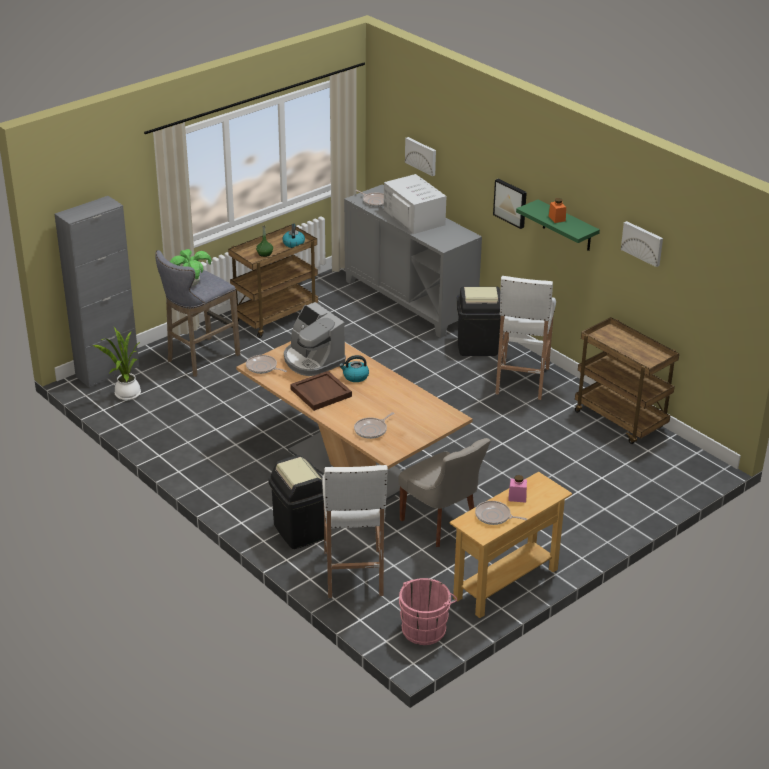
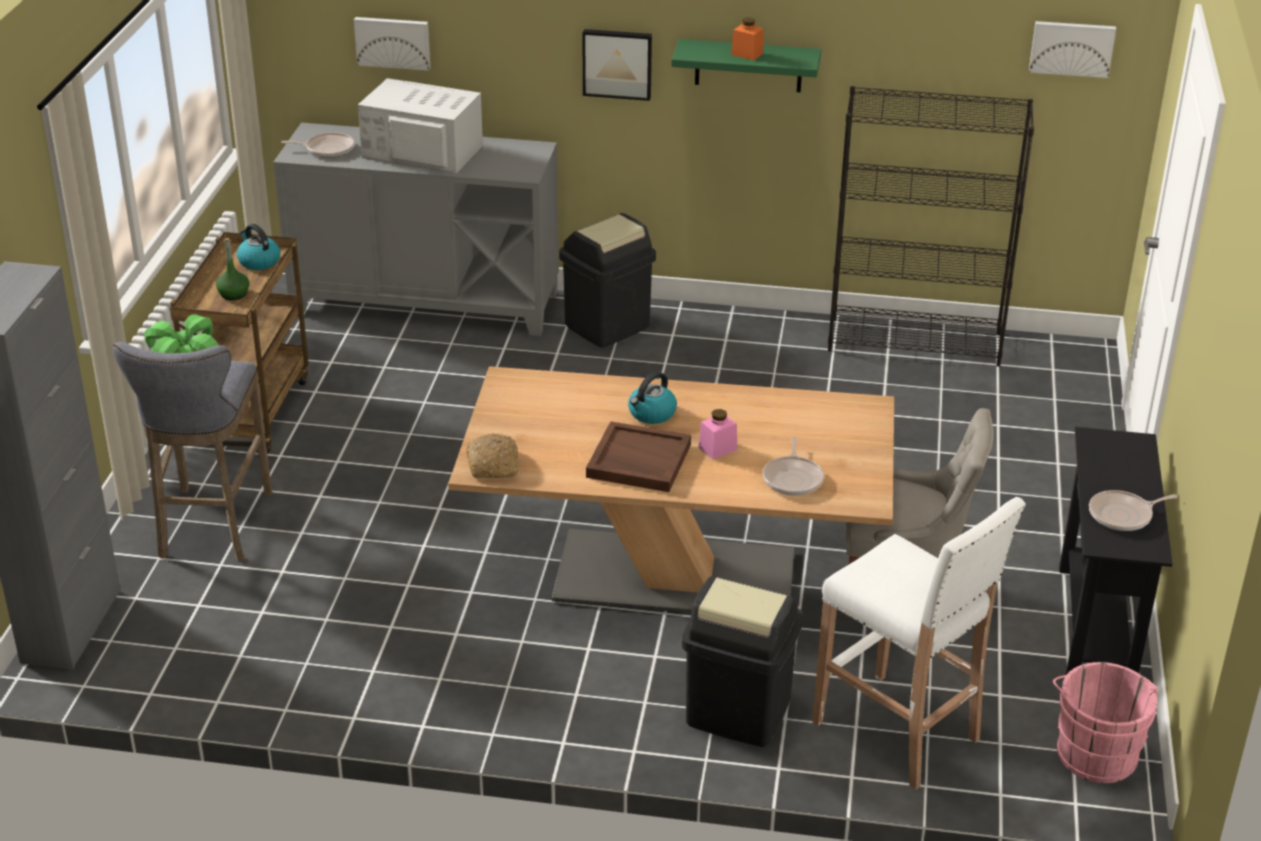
camera: 40 degrees left, 0 degrees up
(126, 395) = (159, 648): potted plant -> none
(263, 367) = (494, 465): frying pan -> bread
(312, 360) = (553, 419): coffee machine -> none
(506, 583) = (1095, 627): beige console table -> black console table
(517, 497) = (1107, 474): pink jar -> pink jar (717, 448)
(521, 381) = (729, 347): white stool -> none
(621, 420) = (915, 341): brown cart -> black bookcase
(643, 243) = (915, 43): picture -> picture (1071, 48)

